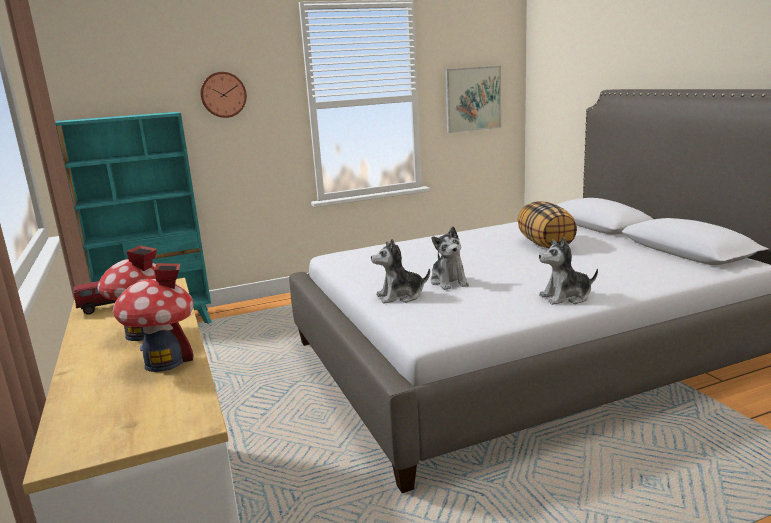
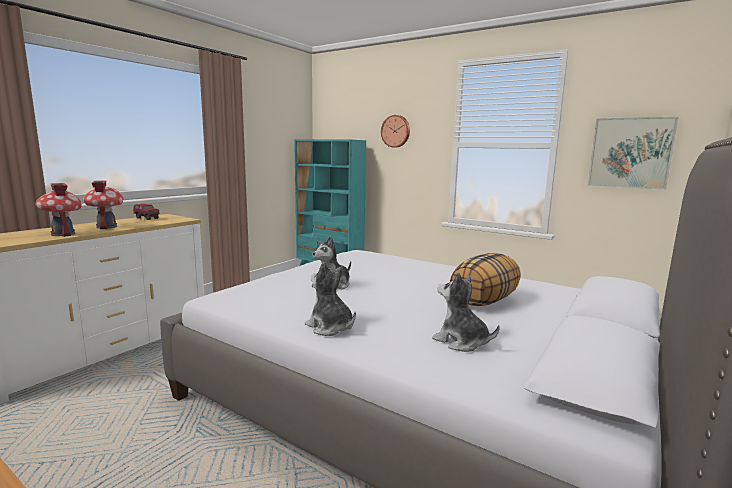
camera: 55 degrees right, 5 degrees down
(400, 296) = (287, 278): plush toy -> plush toy (461, 342)

